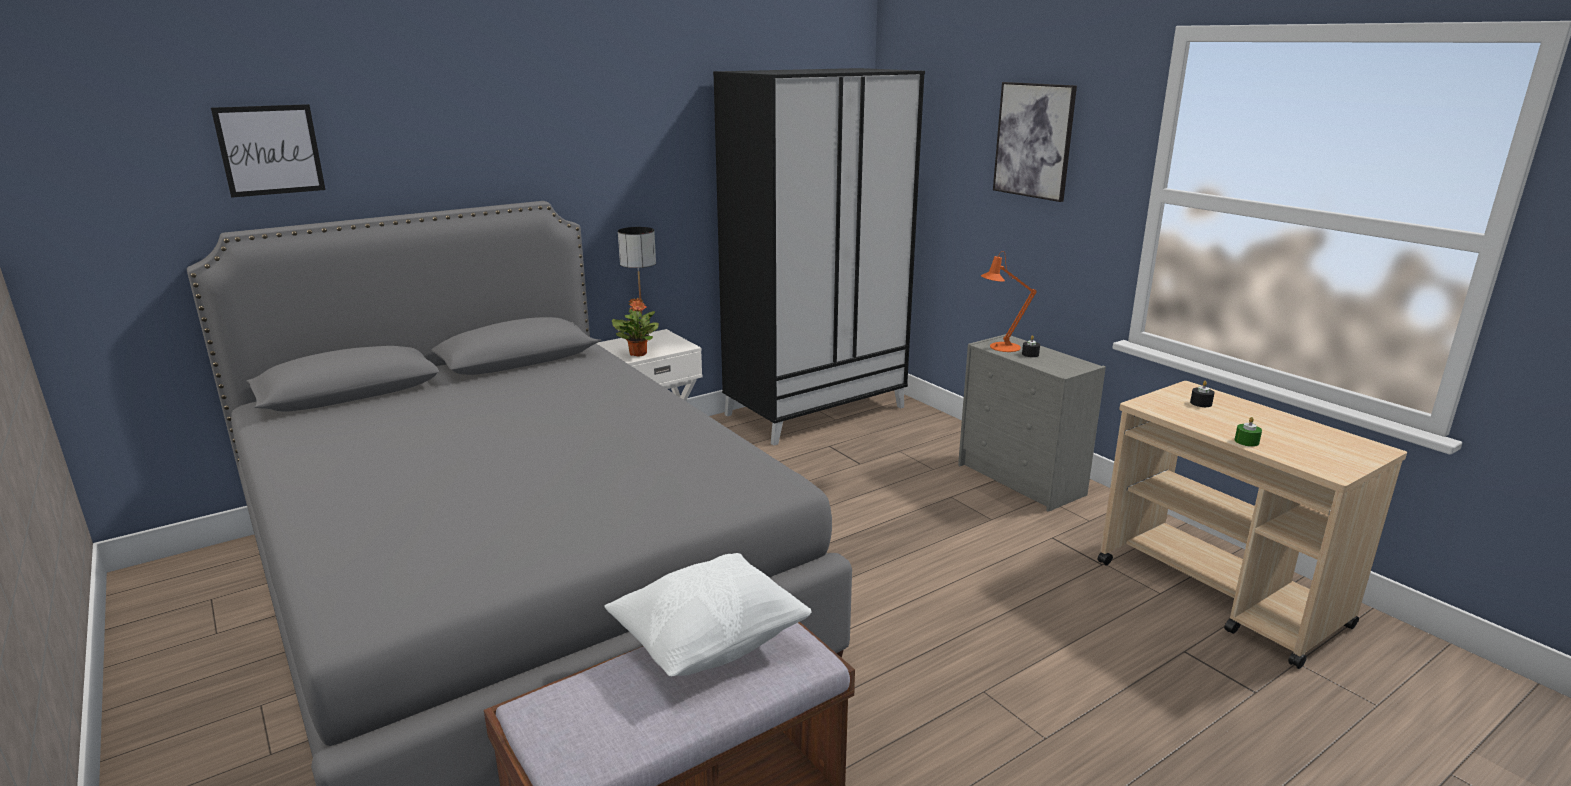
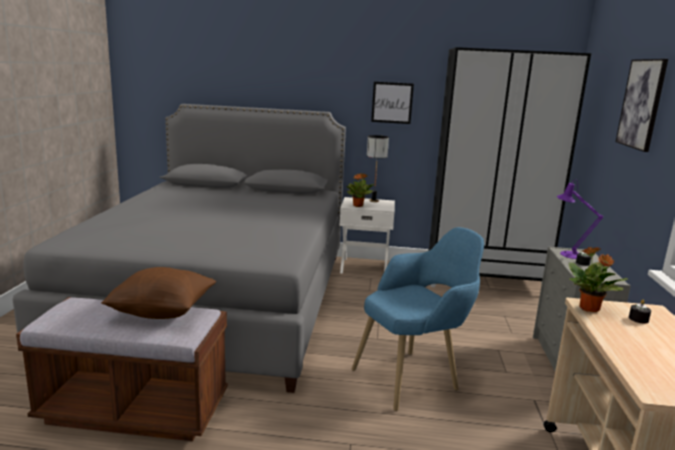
camera: 40 degrees right, 5 degrees down
(270, 150) = (209, 70): picture -> picture (392, 102)
(710, 643) = (162, 312): white pillow -> brown pillow
(924, 573) = (415, 376): none -> blue armchair
(1000, 347) = (568, 254): orange table lamp -> purple table lamp
(1157, 408) = (589, 309): none -> potted plant
(1246, 441) = (618, 348): green candle -> none

